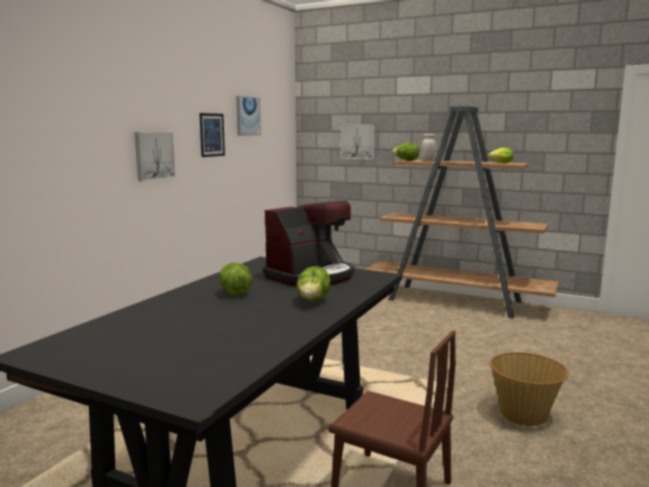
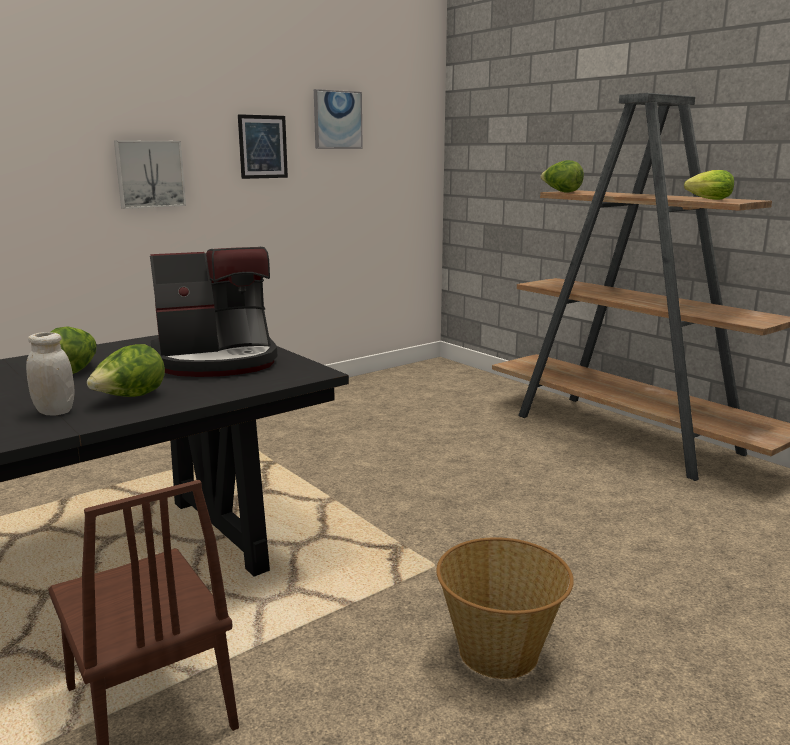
camera: 25 degrees right, 5 degrees up
(358, 141) = (520, 160): picture -> none
(428, 161) = (592, 193): white jar -> white jar (55, 411)

